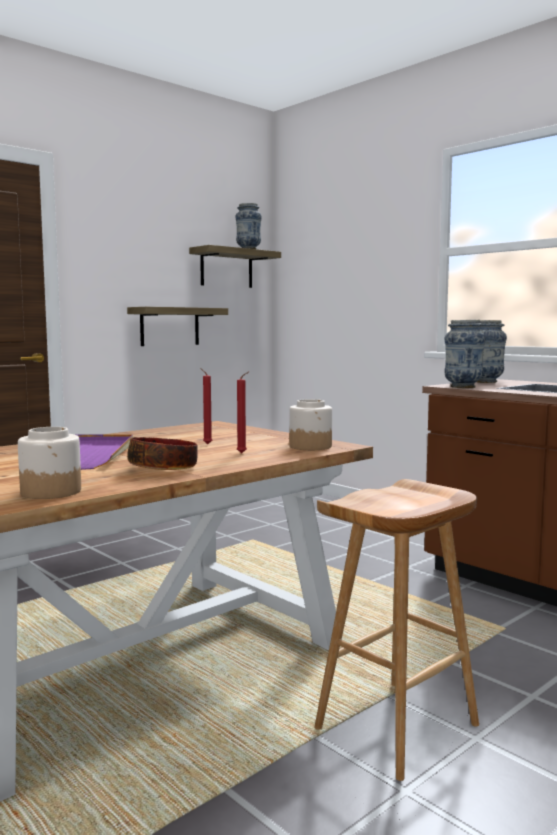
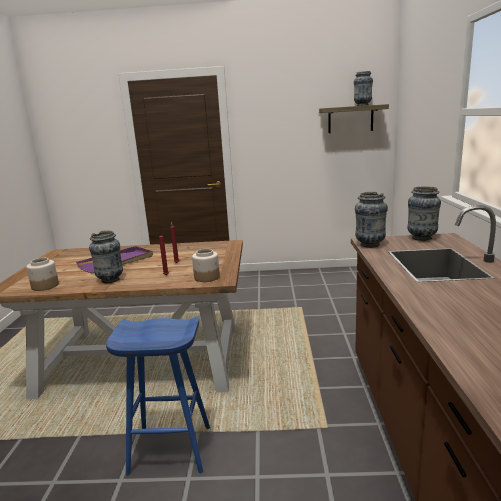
camera: 45 degrees right, 10 degrees up
(164, 468) = (110, 280): bowl -> vase
(169, 326) = (303, 162): shelf -> none
(397, 728) = (169, 450): brown stool -> blue stool

